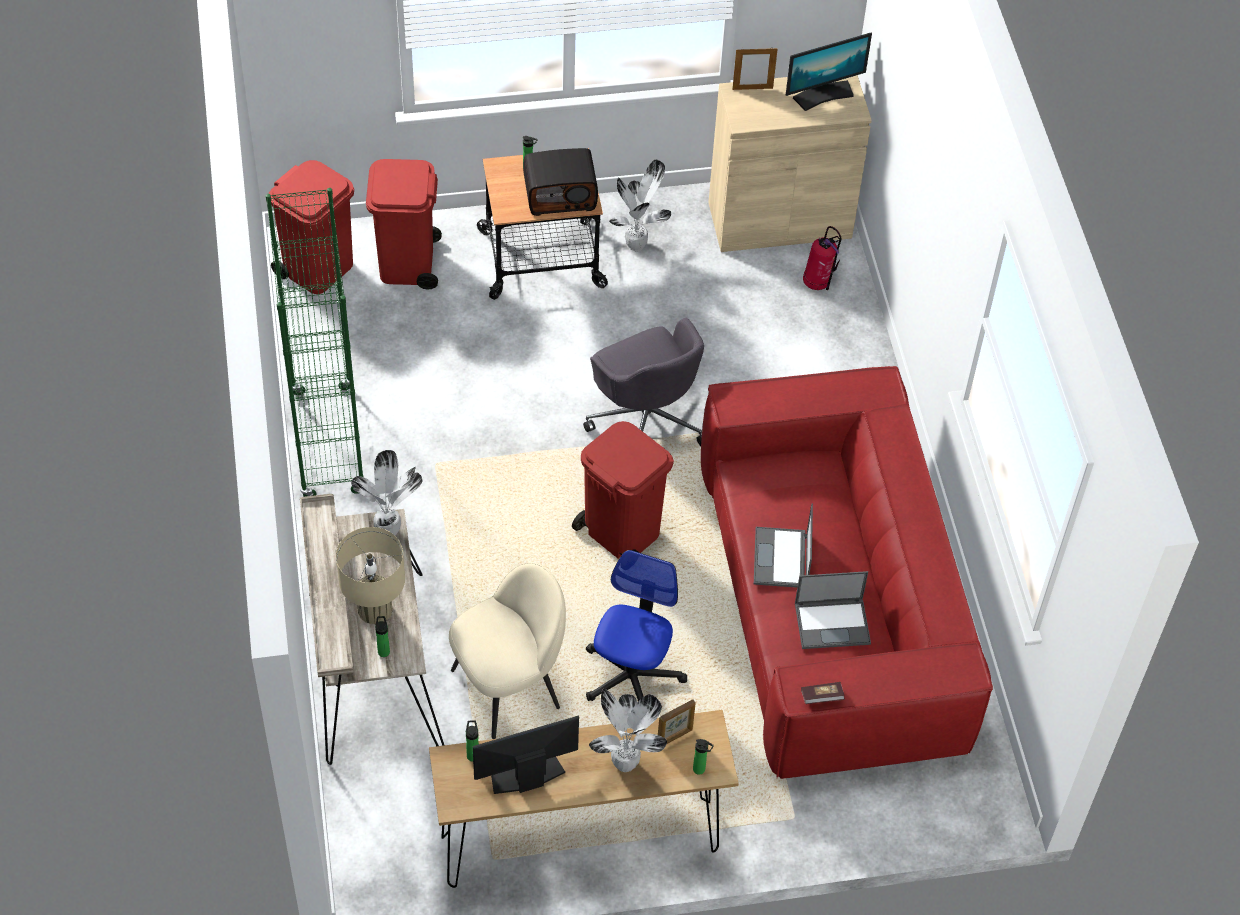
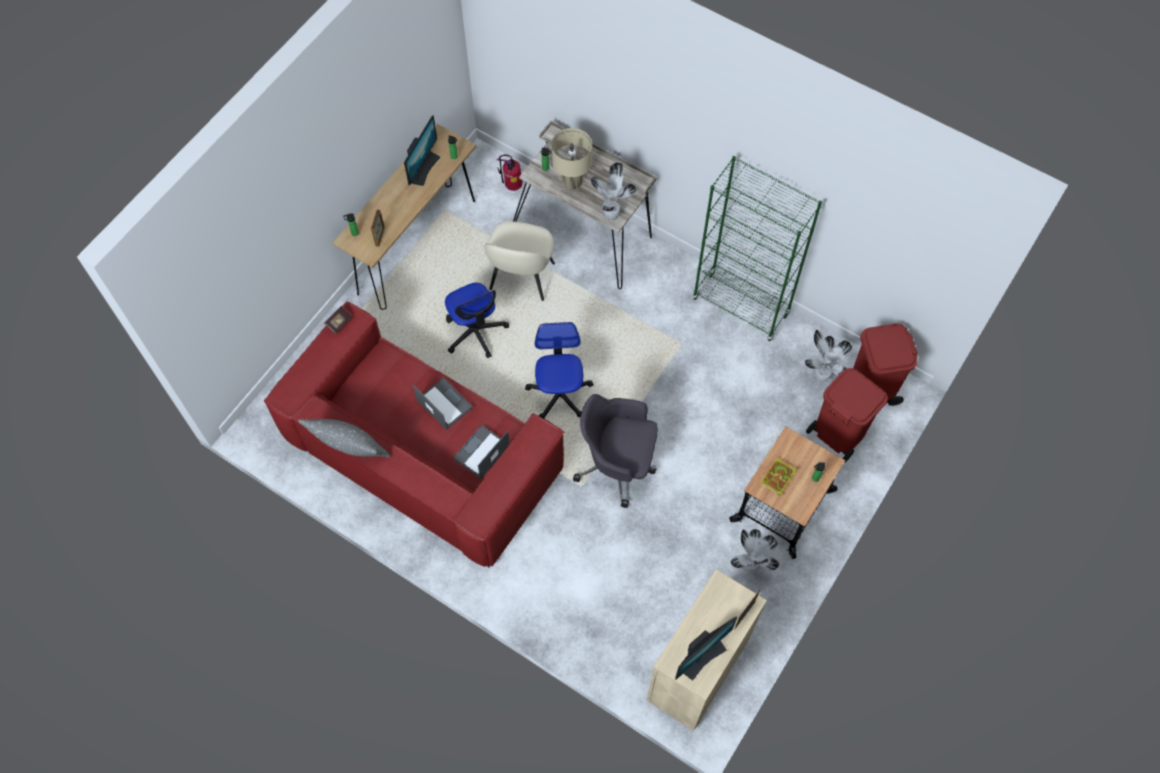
camera: 135 degrees right, 10 degrees up
(560, 195) = (778, 478): radio -> book
(621, 531) = (559, 394): red trash can -> office chair
(625, 765) = (387, 207): potted plant -> potted plant (820, 376)
(818, 284) = (629, 645): fire extinguisher -> fire extinguisher (512, 186)
(823, 94) = (701, 656): monitor -> monitor turned 150 degrees counterclockwise
(833, 623) = (386, 394): laptop -> laptop (481, 452)
(944, 559) = (348, 446): none -> grey pillow

